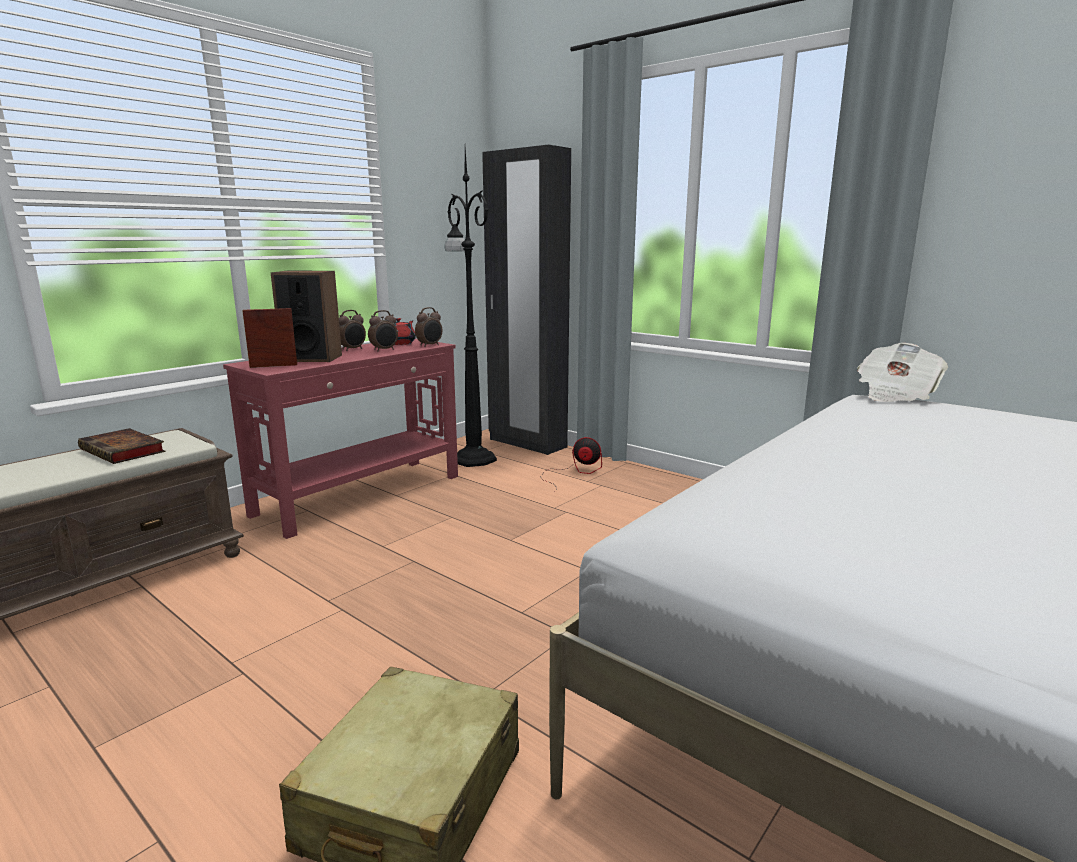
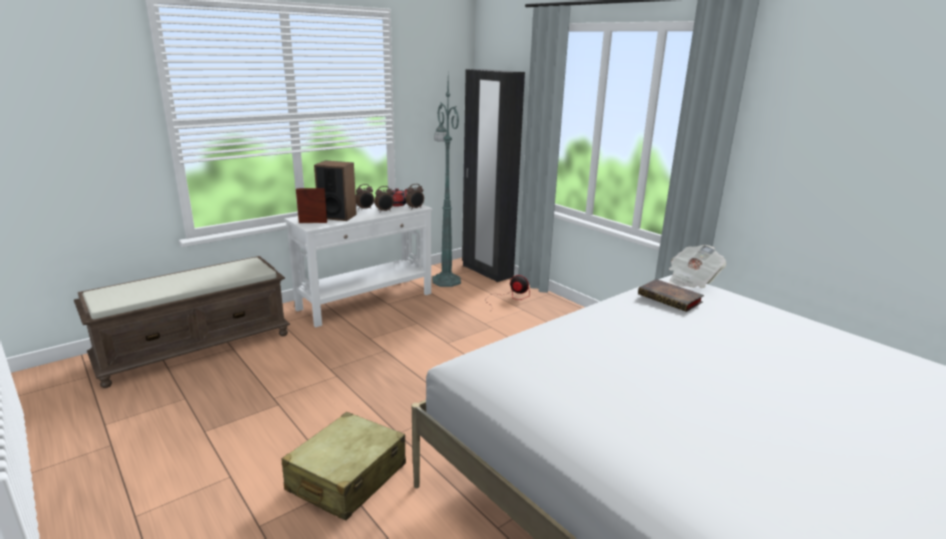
camera: 10 degrees right, 5 degrees up
(124, 451) = (226, 271): book -> book (671, 299)
(362, 495) = (366, 301): red console table -> white console table
(473, 458) = (446, 280): black floor lamp -> green floor lamp

